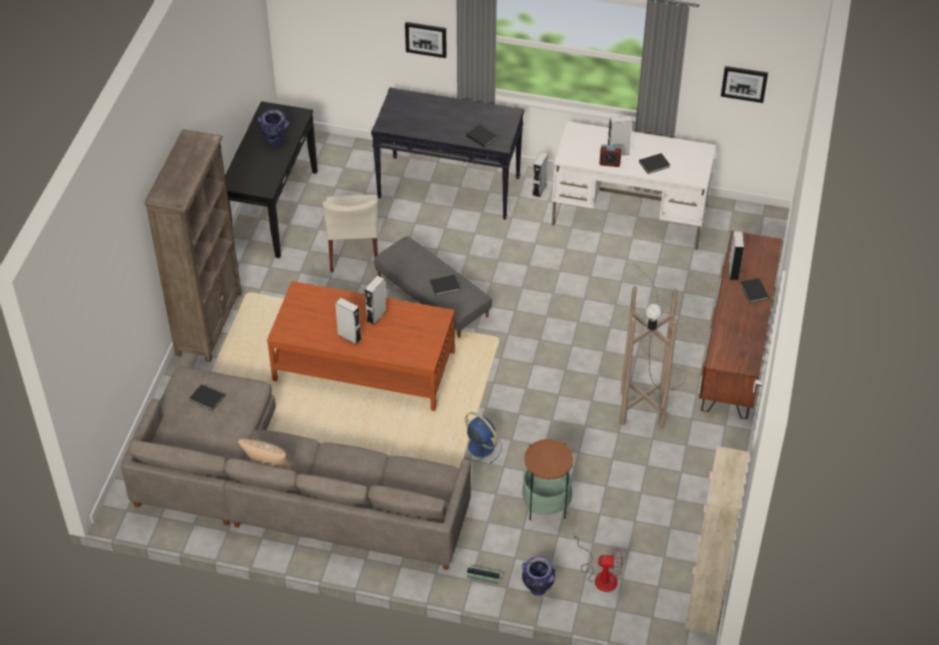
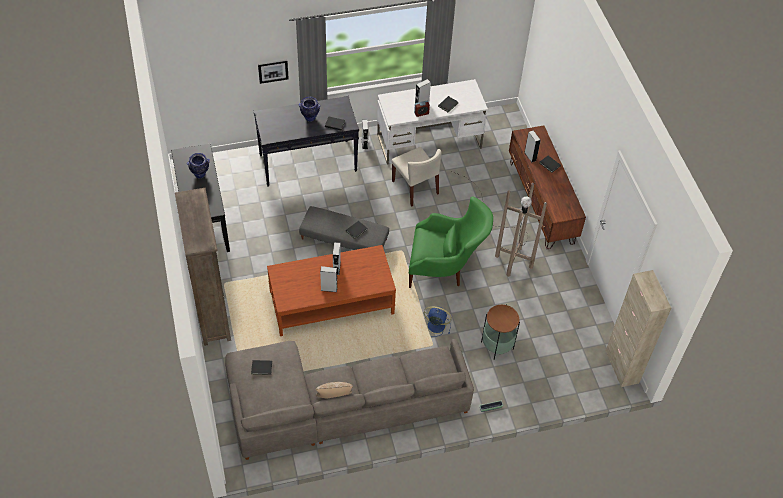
camera: 30 degrees left, 5 degrees up
(354, 251) = (275, 228): beige chair -> beige chair (415, 187)
(537, 589) = (525, 400): vase -> vase (310, 118)
(542, 382) = (445, 268): none -> green armchair
(600, 575) = (555, 376): fan -> none
(744, 83) = (487, 35): picture -> none

